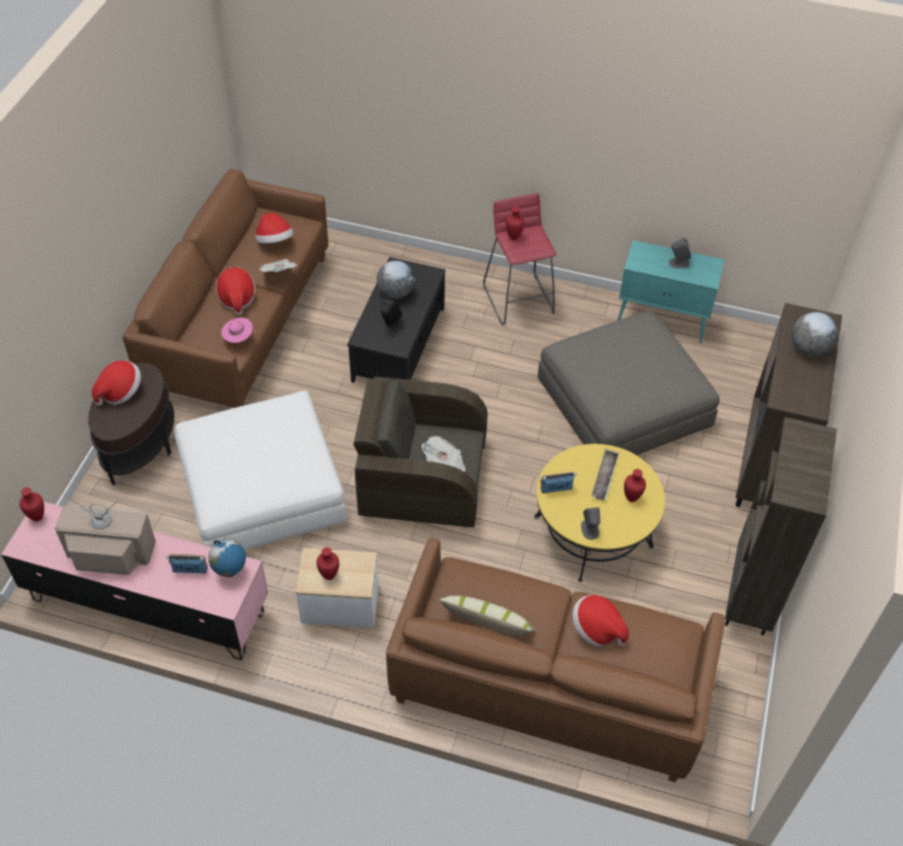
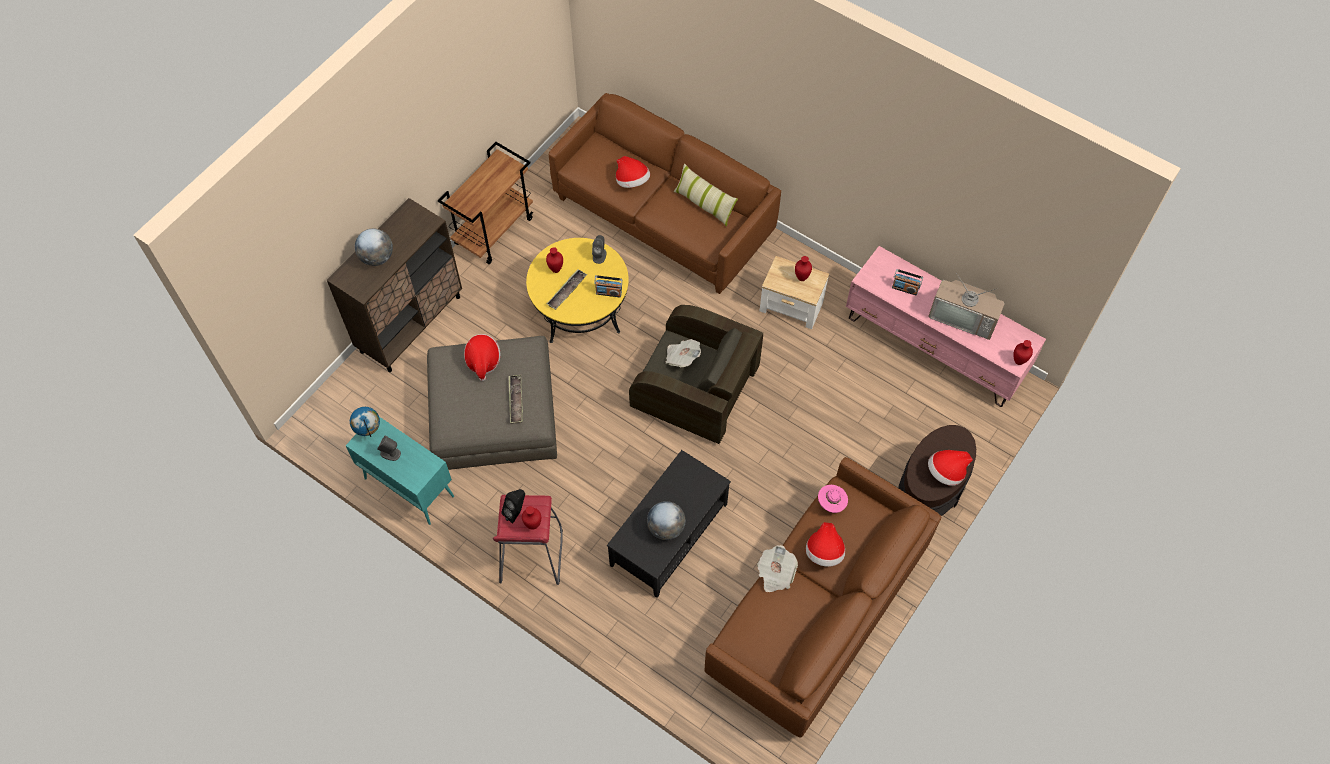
camera: 160 degrees left, 10 degrees up
(230, 572) = (875, 279): globe -> globe (369, 431)
(262, 487) = (830, 420): white ottoman -> none
(275, 241) = (771, 619): hat -> hat (483, 361)
(389, 325) = (684, 490): black speaker -> black speaker (516, 512)
(595, 356) = (516, 400): none -> tray
(750, 598) = (494, 230): brown bookcase -> brown cart

